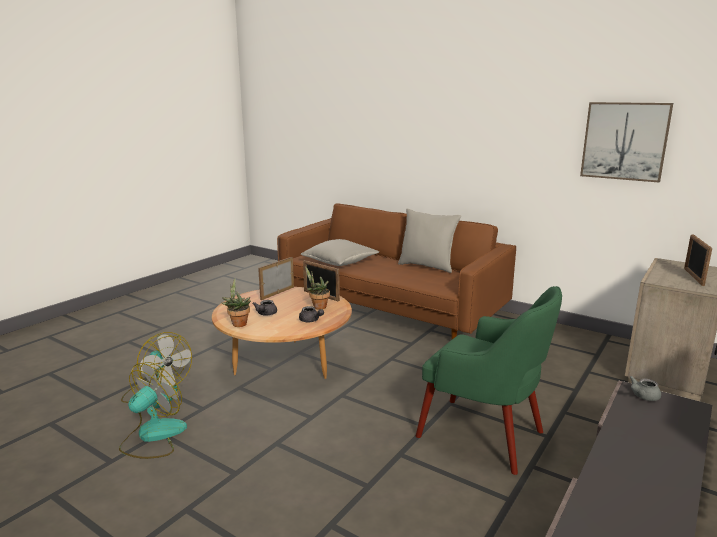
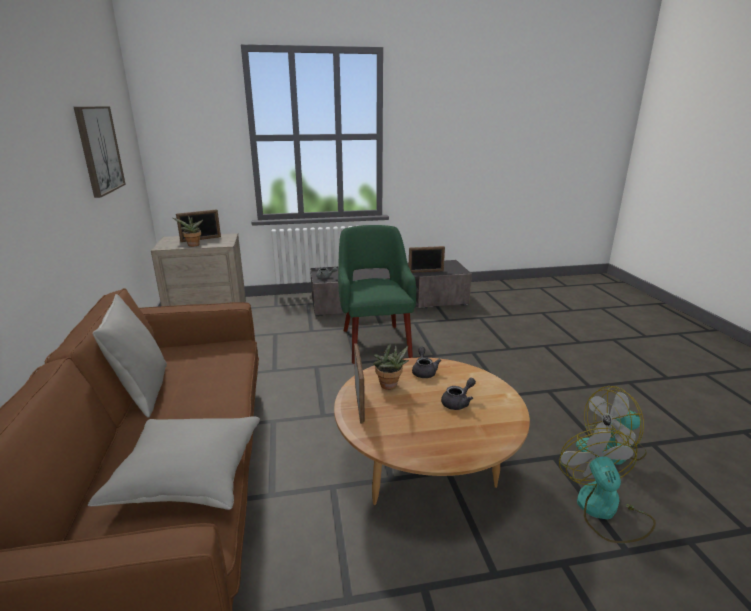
camera: 135 degrees left, 5 degrees up
(238, 323) = (502, 402): potted plant -> potted plant (193, 245)
(277, 293) = (400, 438): picture frame -> picture frame (426, 271)

